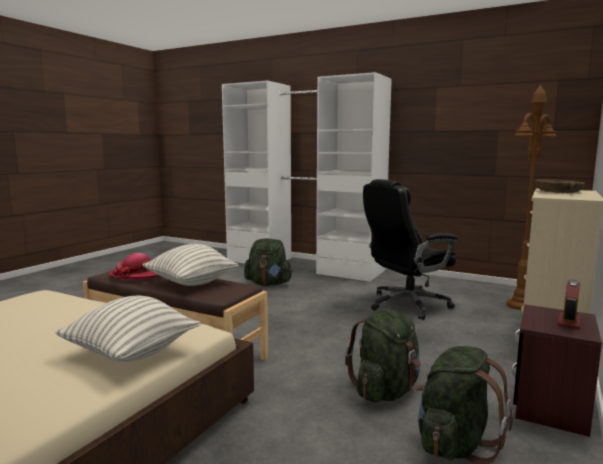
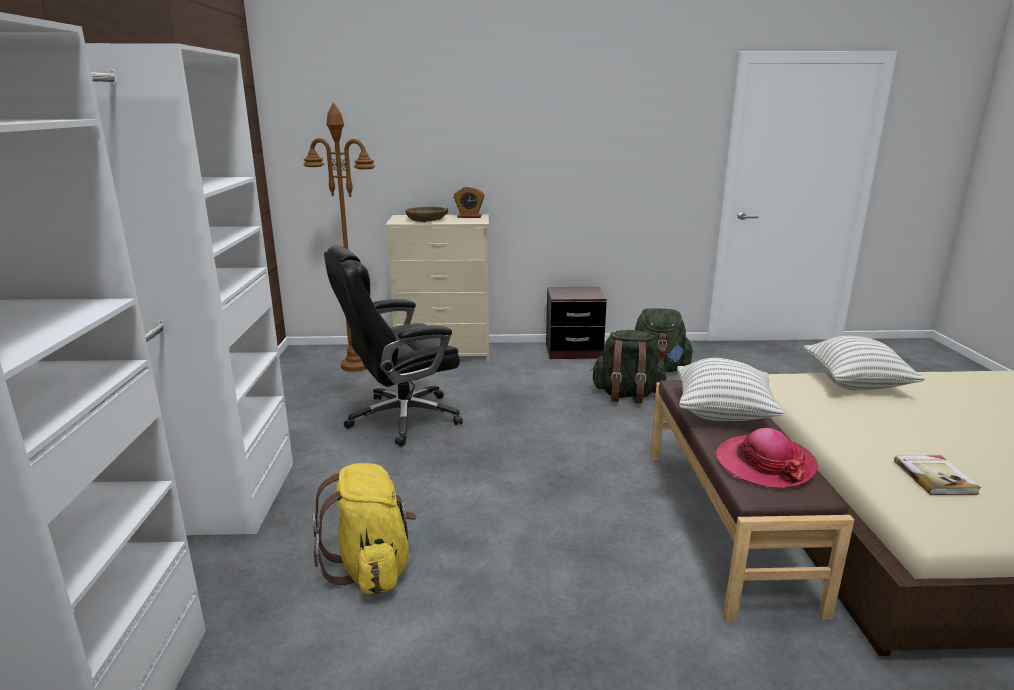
camera: 120 degrees left, 10 degrees up
(40, 310) = (935, 477): none -> book
(268, 284) = (372, 567): green backpack -> yellow backpack
(406, 305) = (401, 418): black office chair -> black office chair turned 120 degrees clockwise
(569, 322) = (574, 290): alarm clock -> alarm clock (469, 216)

